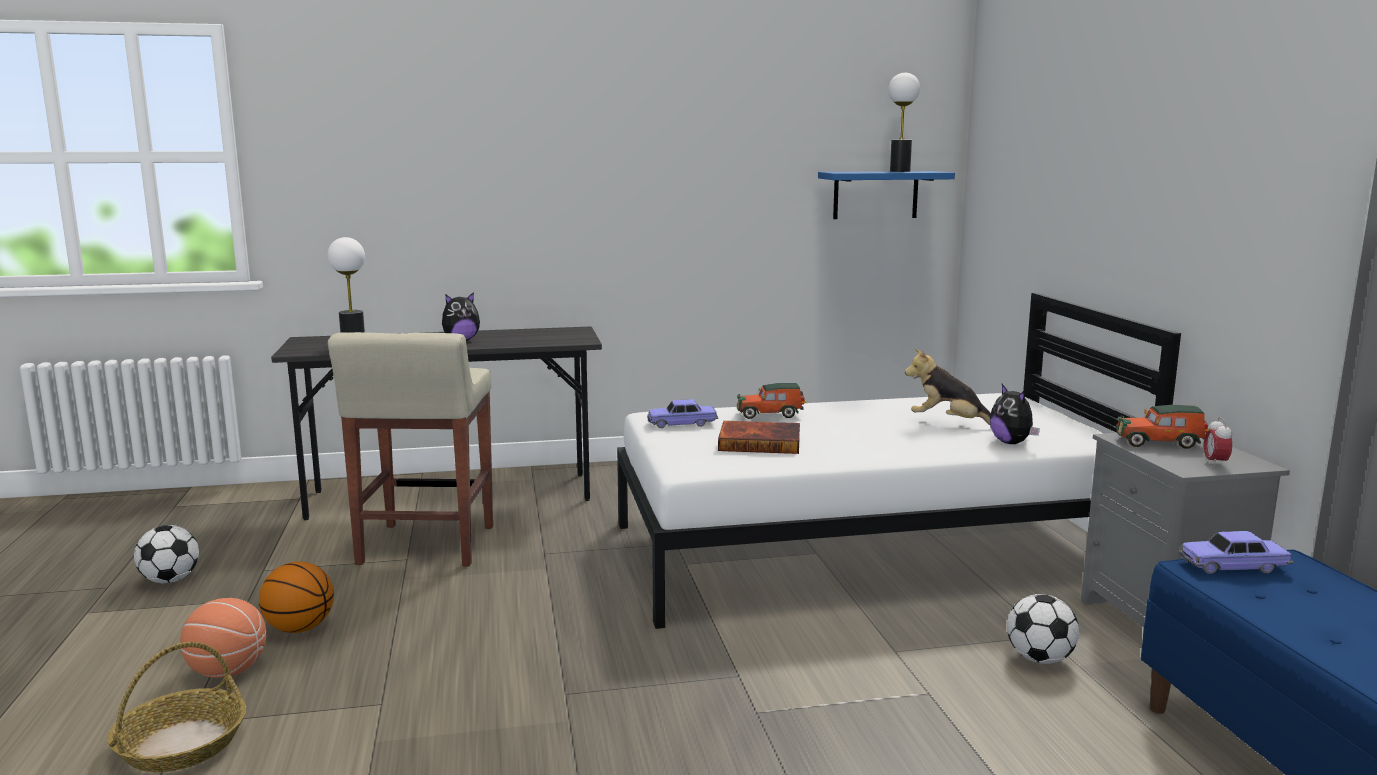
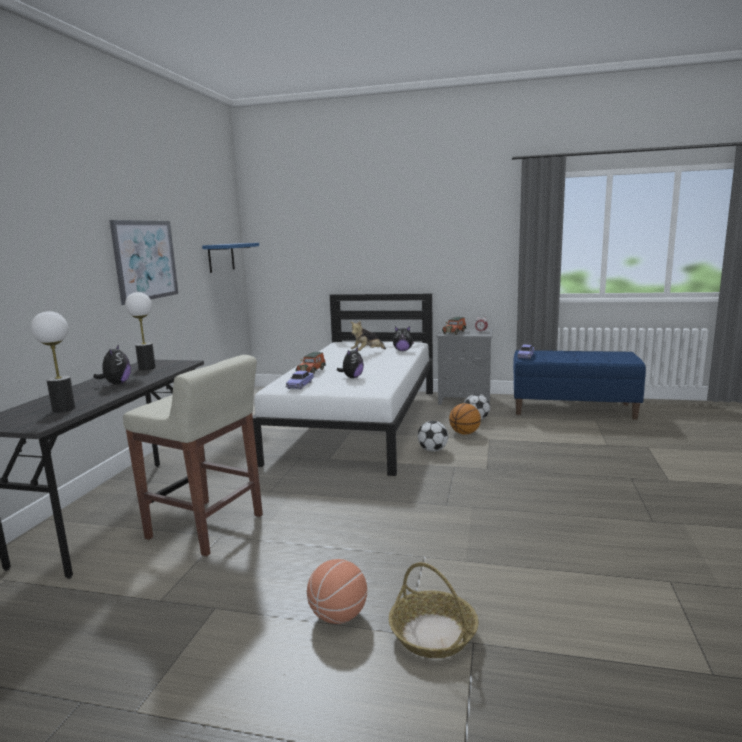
camera: 65 degrees left, 0 degrees up
(170, 580) = (117, 656): football -> football (433, 450)
(300, 628) = (294, 583): basketball -> basketball (464, 433)
(660, 189) = (145, 260): none -> picture
(760, 442) = (352, 377): book -> plush toy
(900, 171) = (234, 243): table lamp -> table lamp (147, 368)

